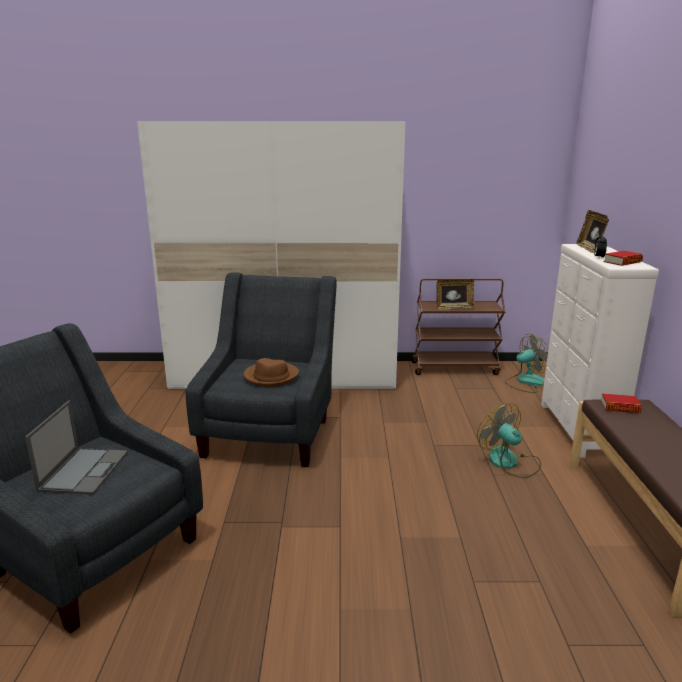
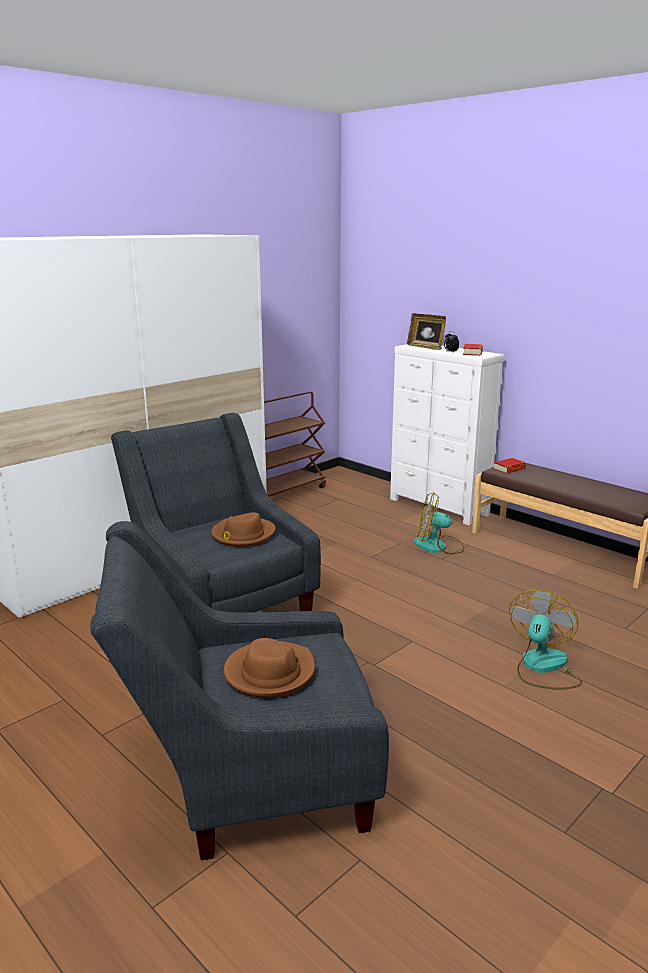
camera: 45 degrees left, 0 degrees up
(84, 470) = (269, 672): laptop -> brown hat
(454, 308) = (281, 429): picture frame -> none
(526, 382) = (353, 486): fan -> fan (542, 667)

